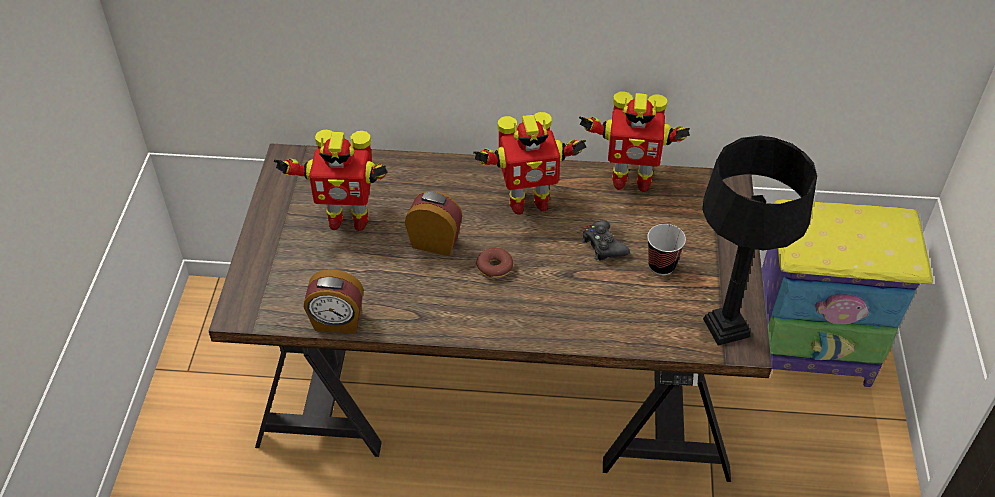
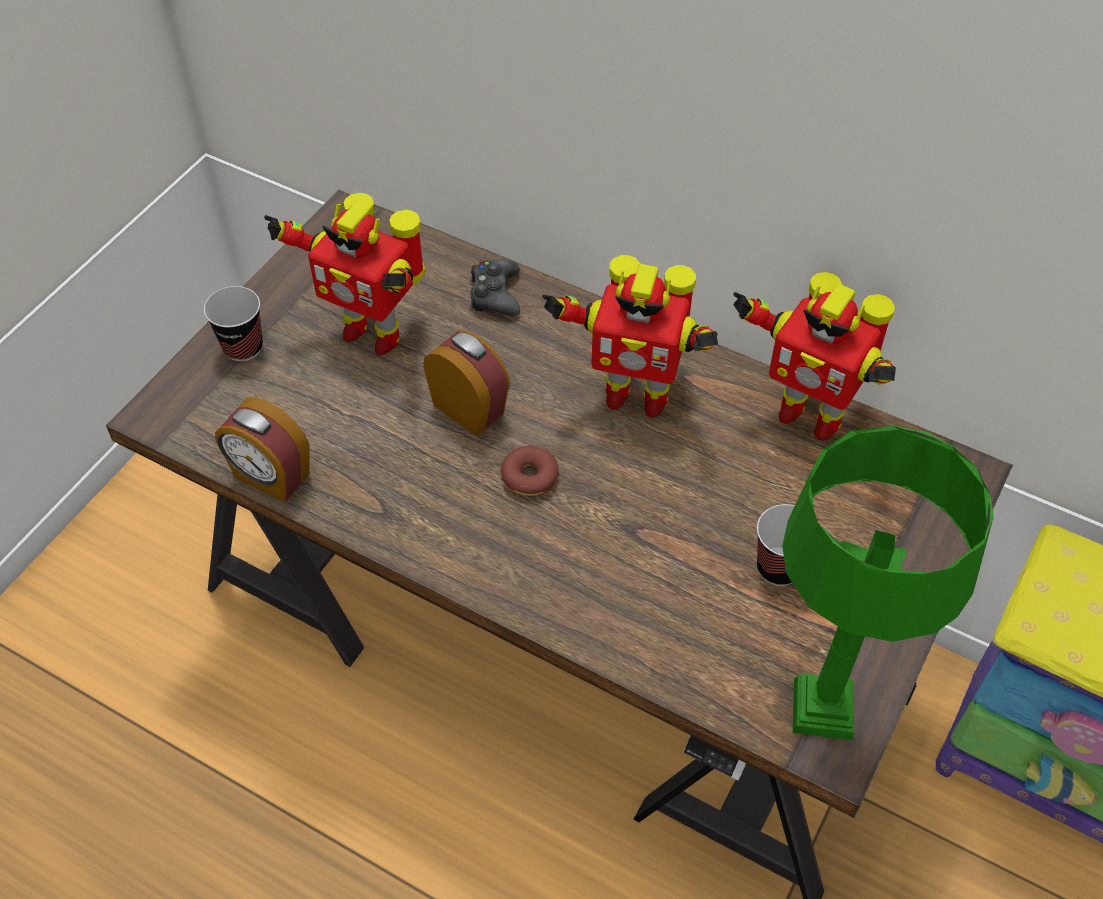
camera: 25 degrees right, 5 degrees up
(269, 255) = (243, 347): none -> cup
(603, 246) = (707, 503): black game controller -> black game controller (495, 295)
(726, 328) = (823, 710): black table lamp -> green table lamp

